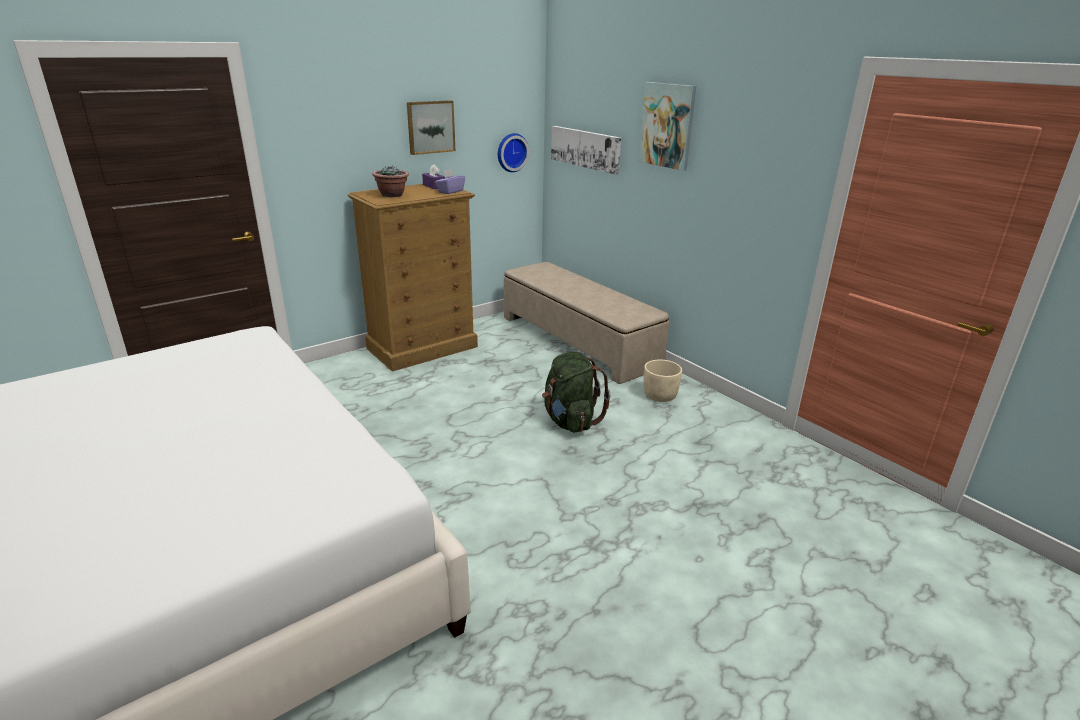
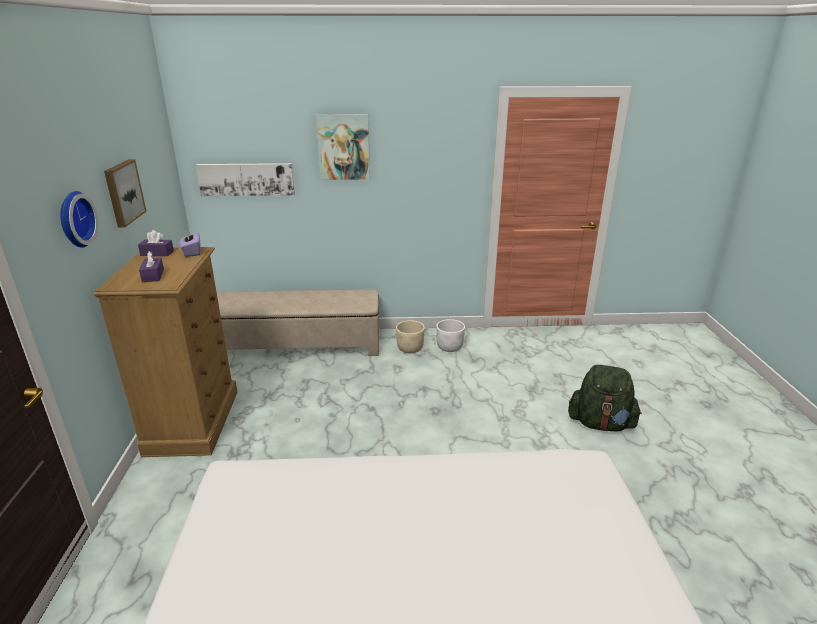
camera: 55 degrees left, 0 degrees up
(392, 195) = (153, 275): potted plant -> purple tissue box
(511, 152) = (169, 199): wall clock -> wall clock (74, 219)
(570, 421) = (400, 395): green backpack -> green backpack (601, 423)
(701, 418) = (449, 347): none -> white planter

